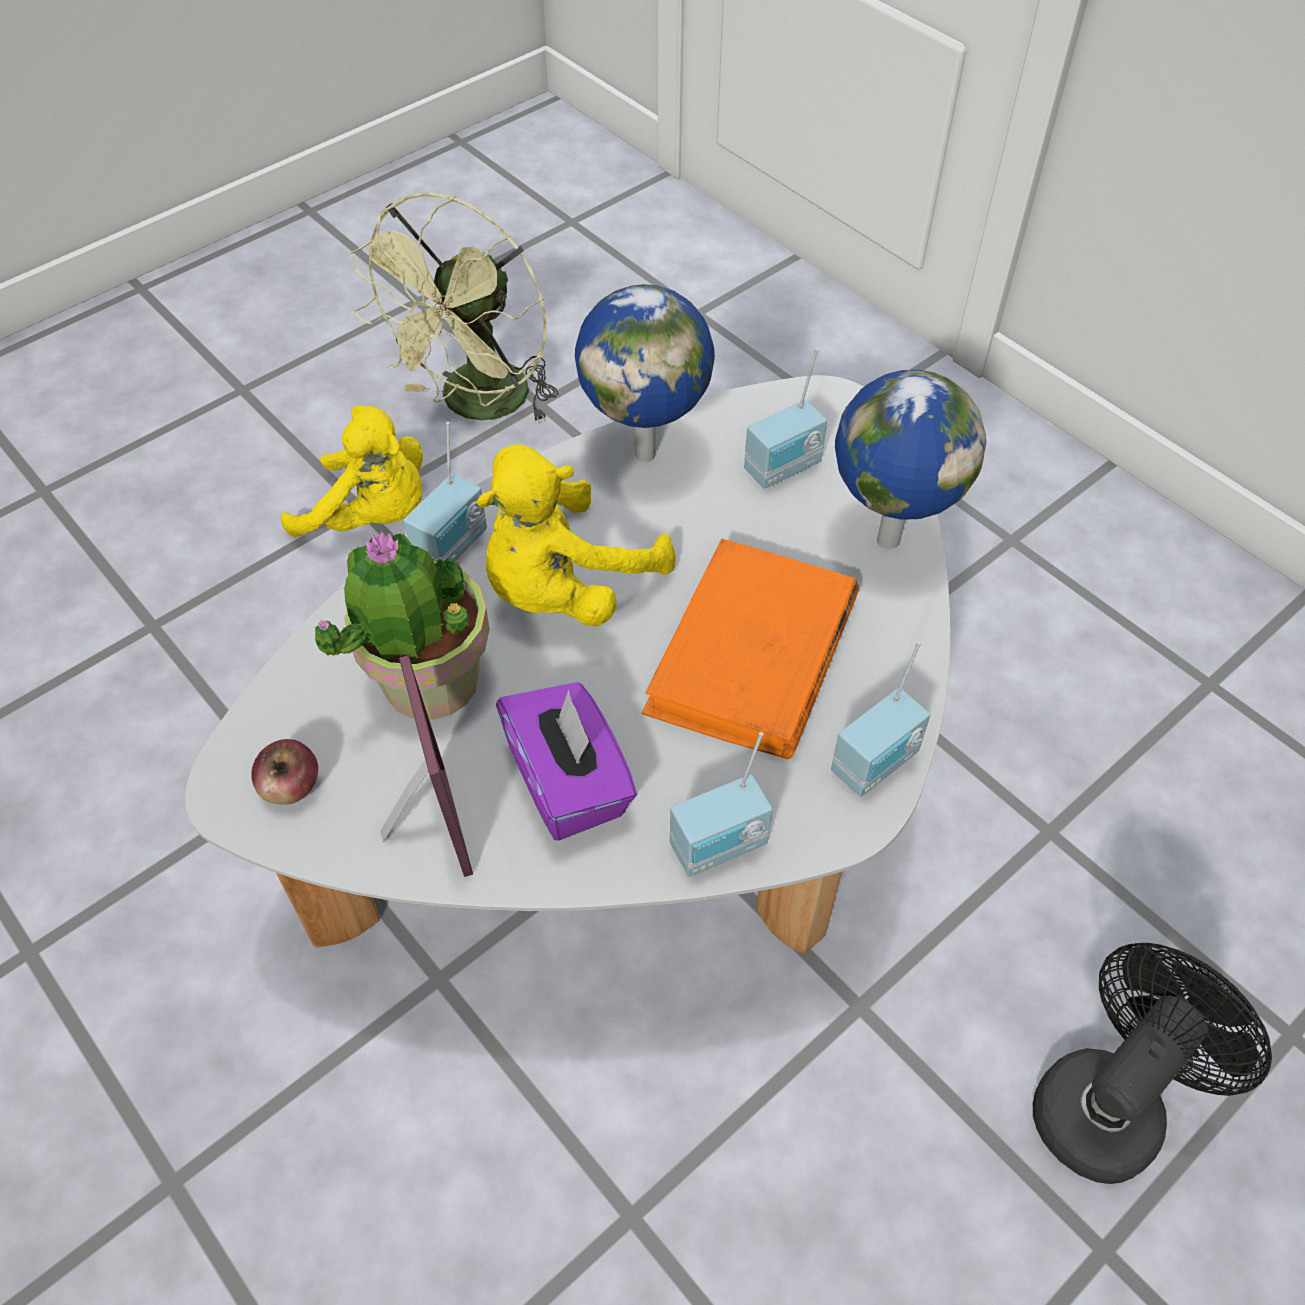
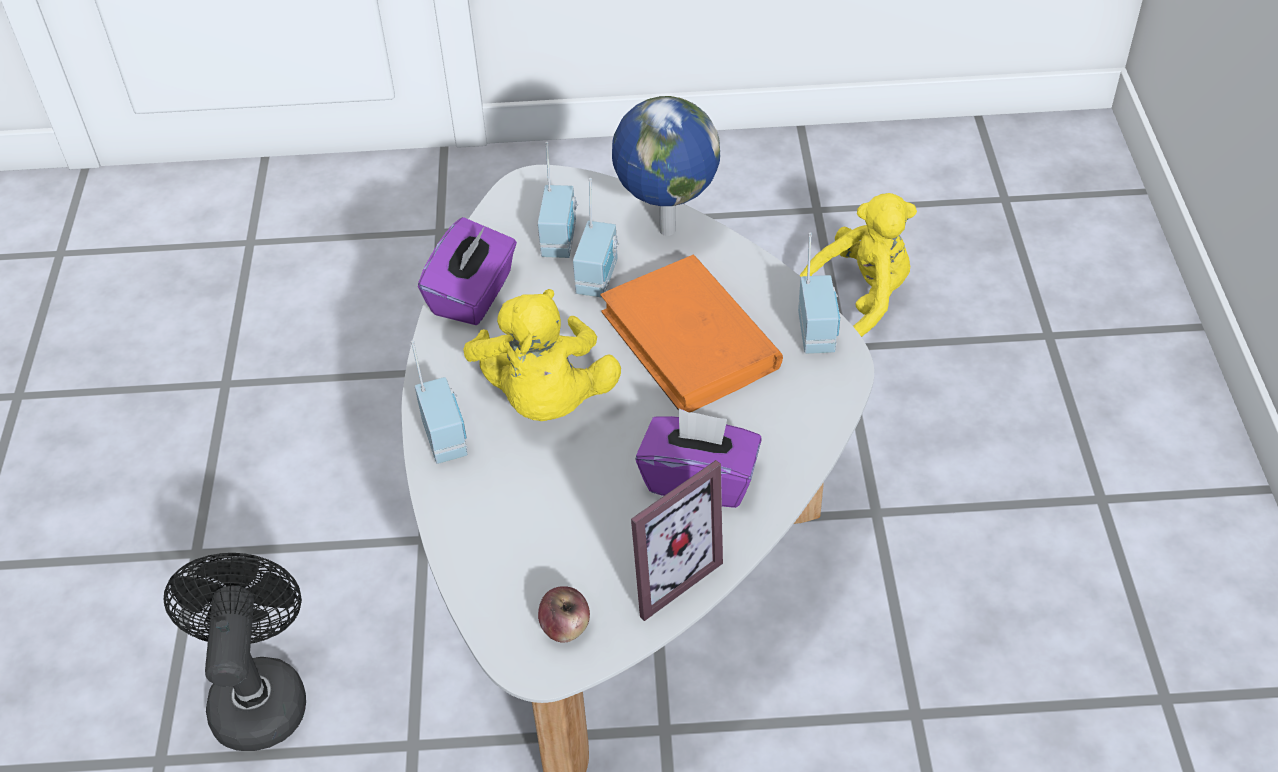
camera: 50 degrees left, 5 degrees down
(373, 517) = (217, 549): yellow plush toy -> yellow plush toy (857, 303)
(420, 829) = (664, 573): picture frame -> picture frame turned 120 degrees clockwise
(428, 681) = (549, 509): potted plant -> none
(478, 407) = (183, 422): green fan -> none
(647, 452) = (473, 295): globe -> purple tissue box
(720, 848) = (810, 434): radio -> radio (599, 278)
(1107, 1101) = (1023, 438): black fan -> black fan (258, 693)

